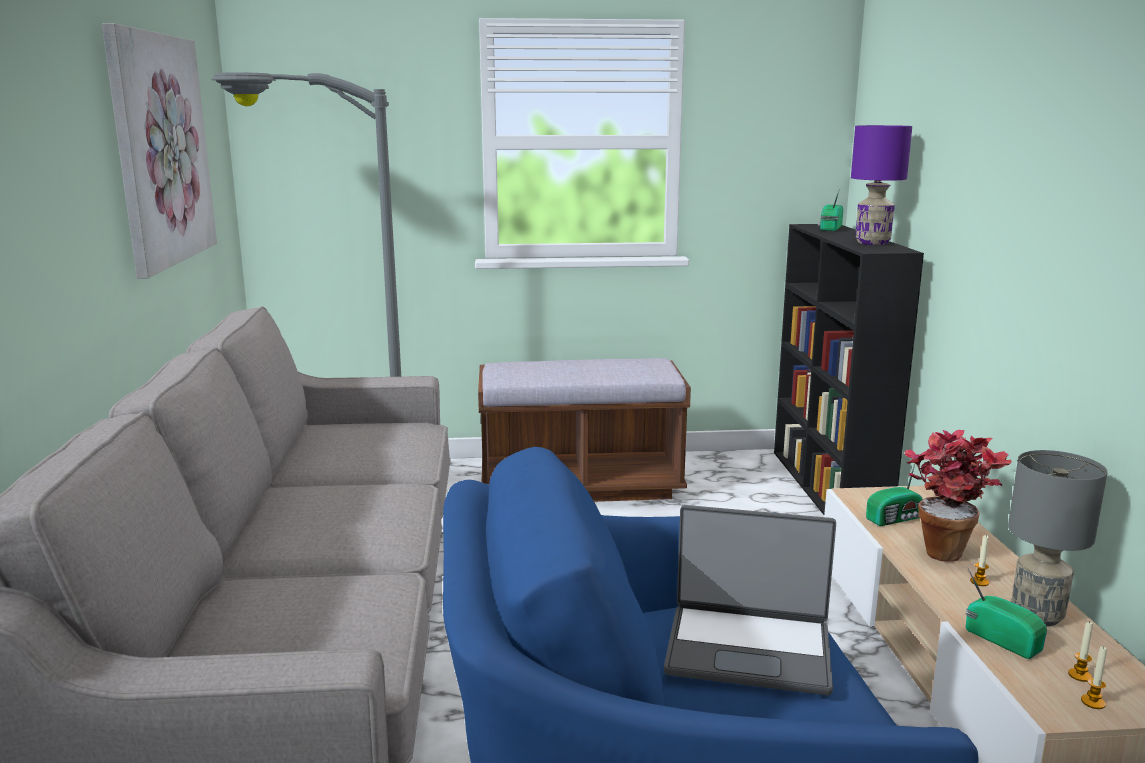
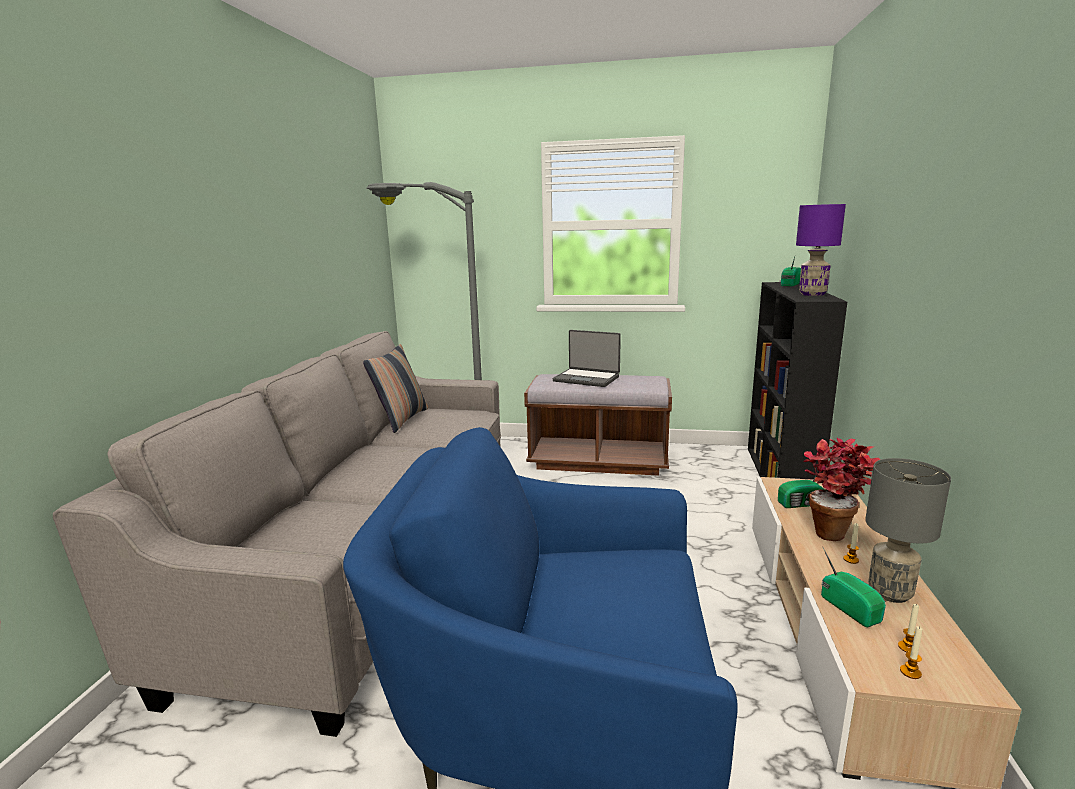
camera: 15 degrees right, 0 degrees up
(161, 150) = (322, 231): picture -> none
(305, 444) = (401, 419): none -> pillow
(749, 649) = (614, 589): laptop -> laptop (587, 378)

